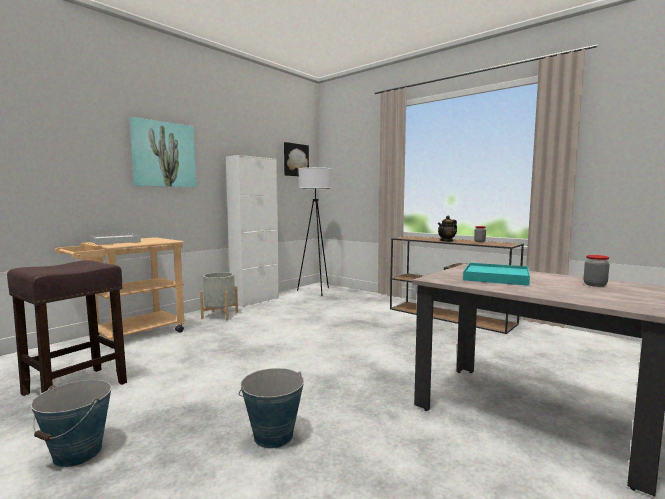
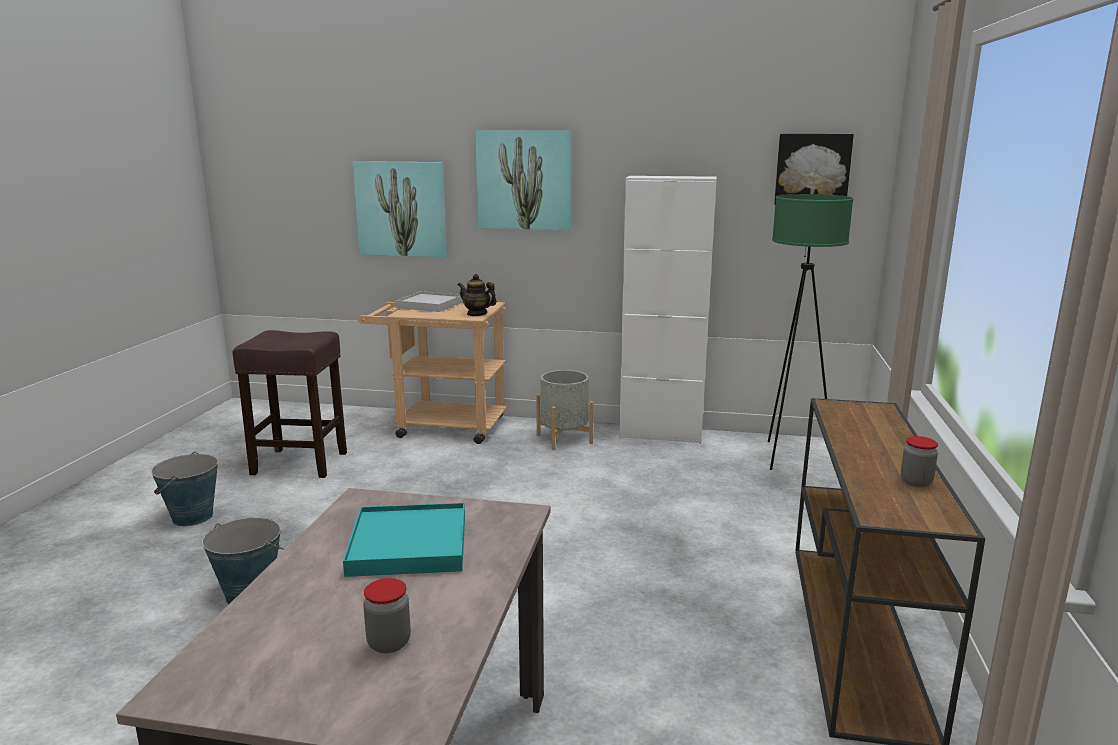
camera: 60 degrees right, 10 degrees up
(64, 170) = (401, 209): none -> picture
(315, 291) = (789, 457): white floor lamp -> green floor lamp
(447, 241) = (852, 449): teapot -> teapot (477, 314)

